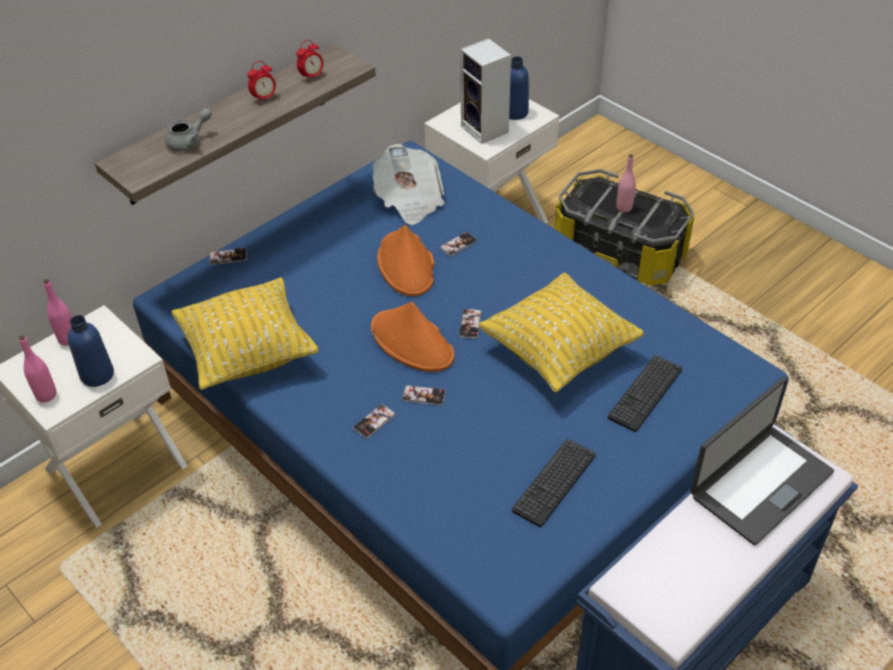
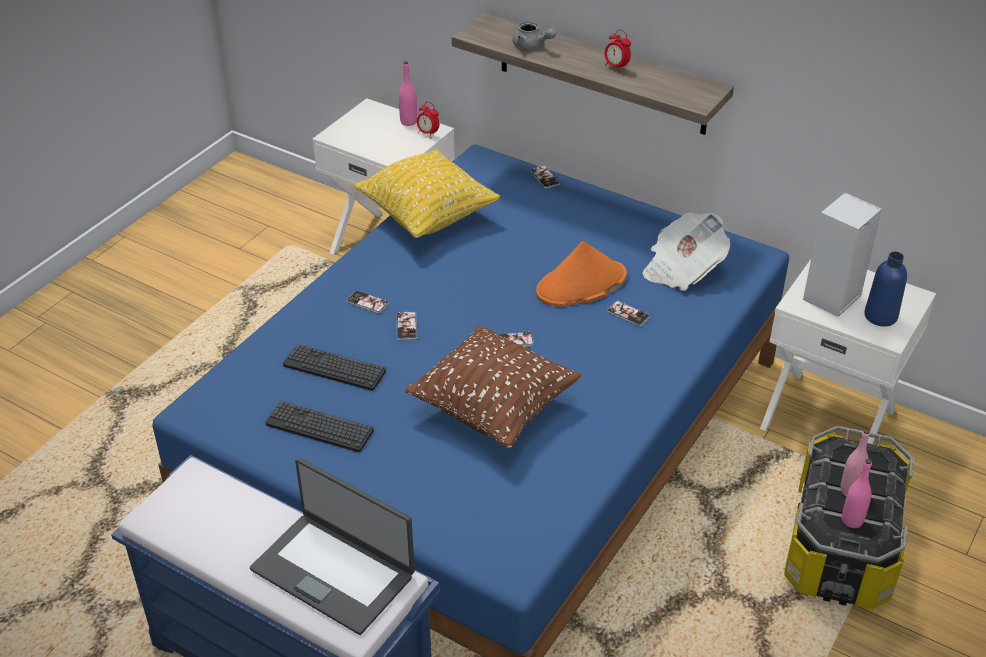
camera: 75 degrees right, 5 degrees down
(46, 395) = (346, 128): pink bottle -> pink bottle (852, 520)
(97, 375) = (374, 145): blue bottle -> none
(312, 76) = (666, 84): alarm clock -> alarm clock (428, 133)
(412, 342) = (474, 308): orange hat -> none
(558, 352) = (493, 409): yellow pillow -> brown pillow
(645, 393) = (454, 481): keyboard -> keyboard (334, 368)

